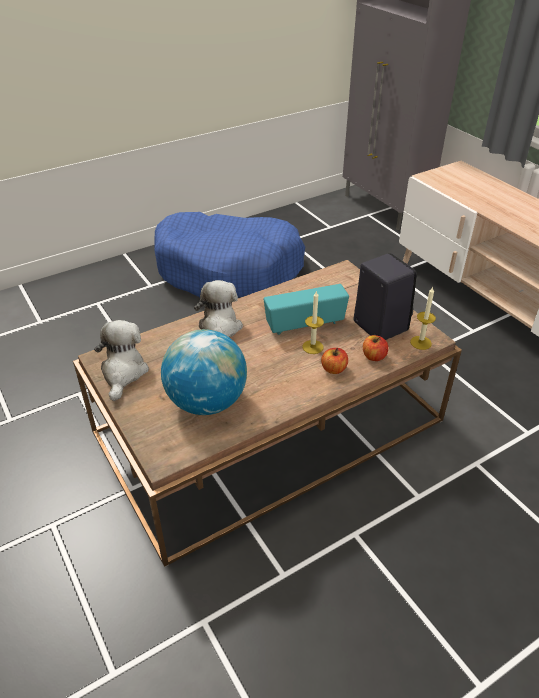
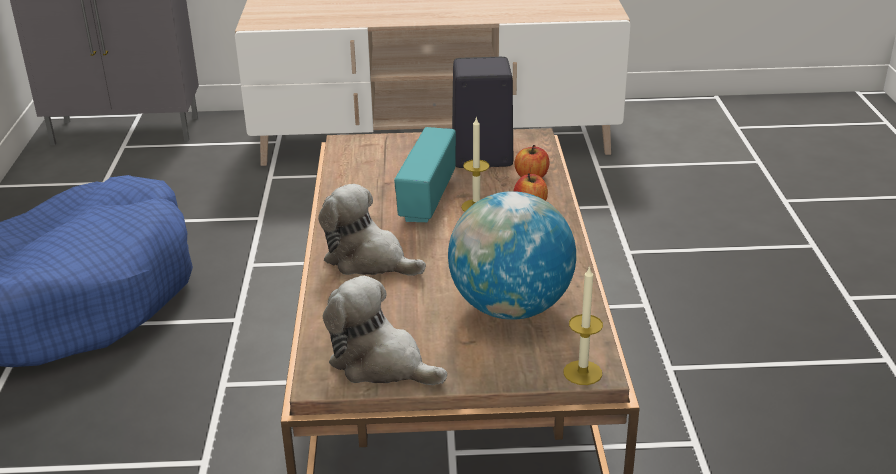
camera: 60 degrees left, 10 degrees down
(420, 342) = (535, 145): candle -> candle (582, 372)

